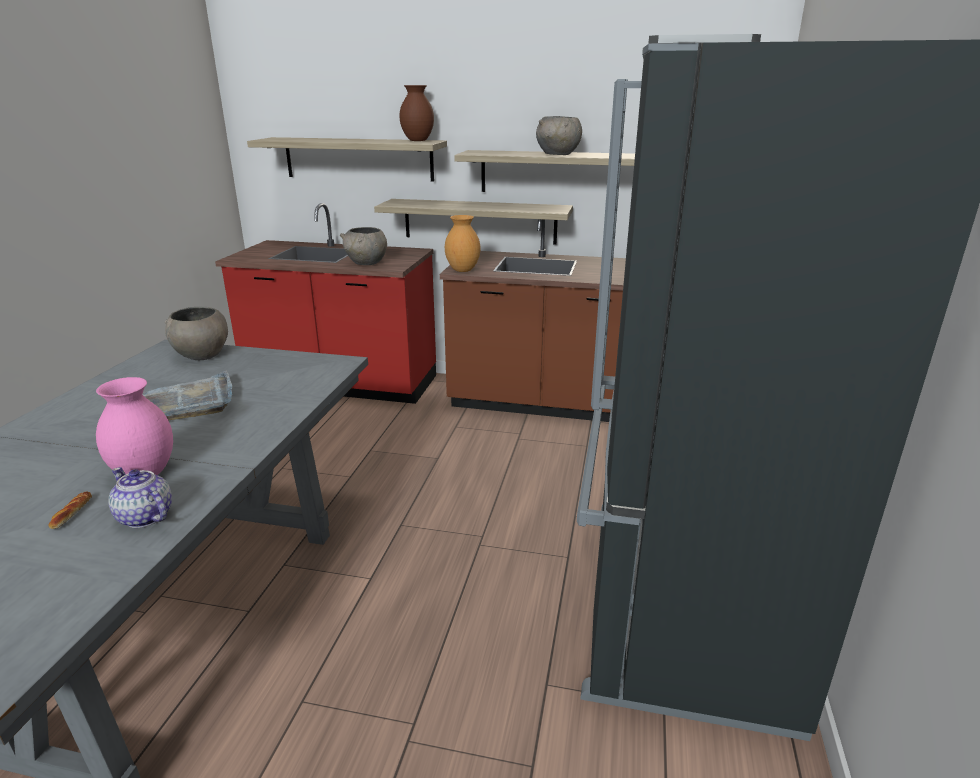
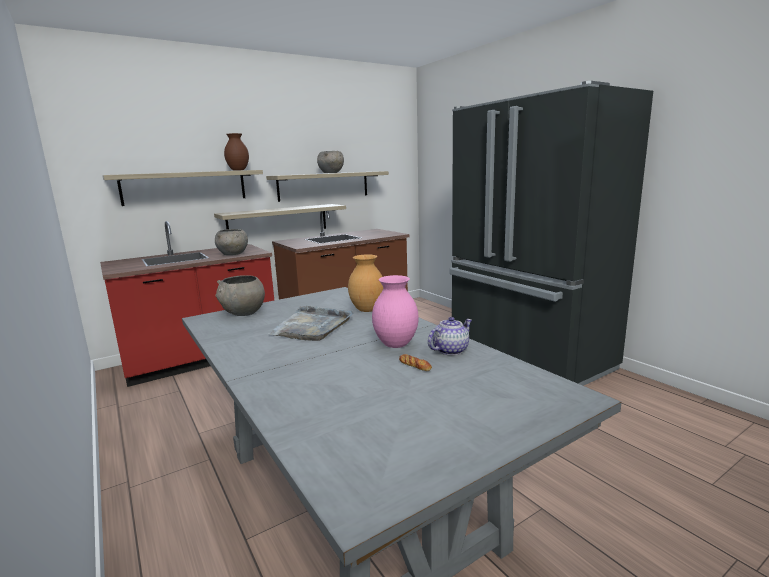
camera: 45 degrees left, 10 degrees down
(144, 517) = (450, 350): teapot -> teapot turned 150 degrees clockwise
(462, 270) = (303, 246): brown vase -> brown vase (366, 310)

